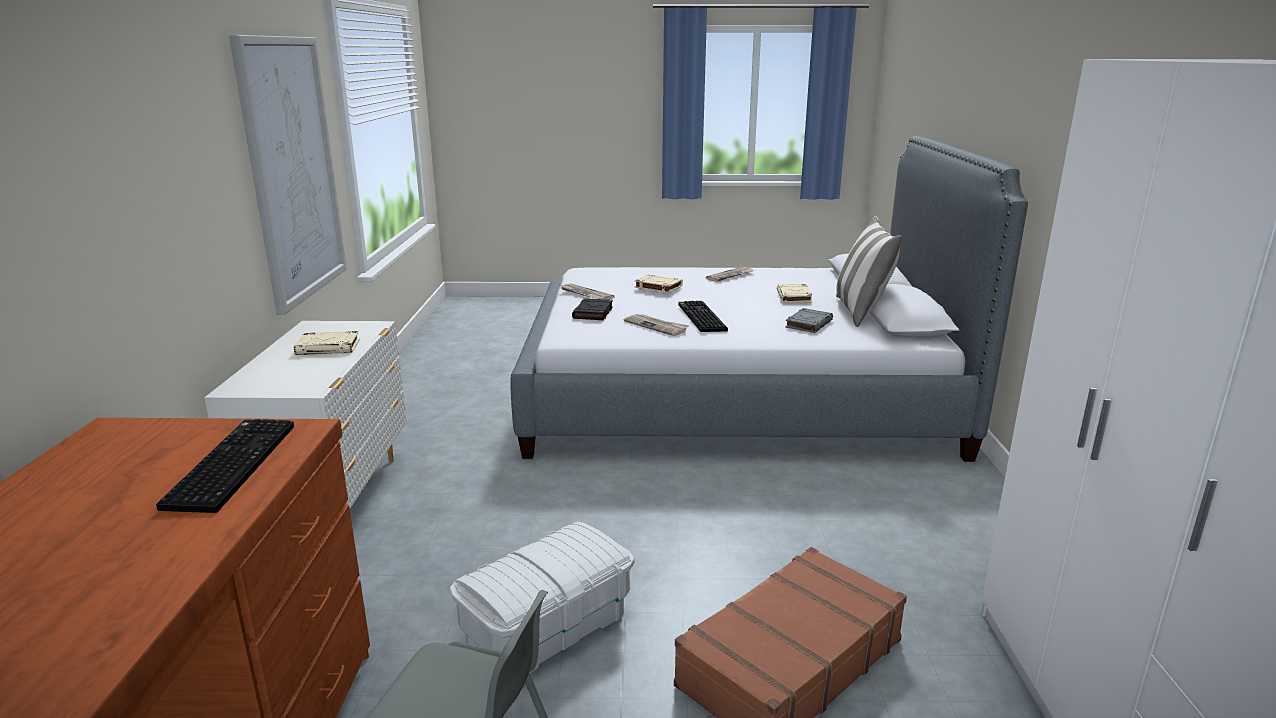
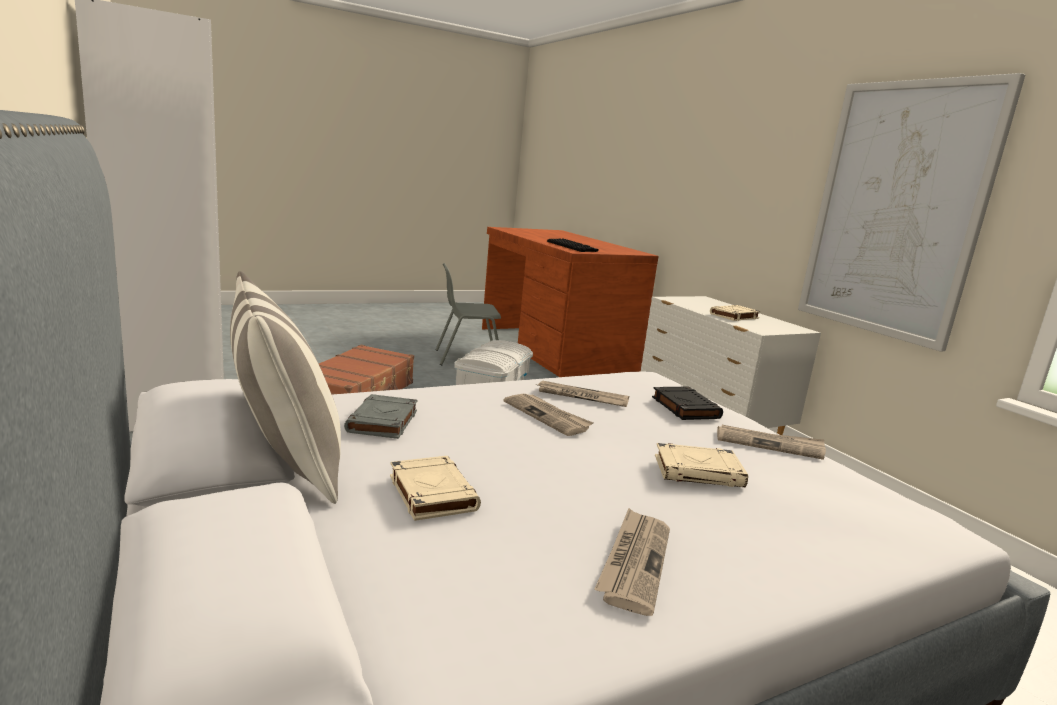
camera: 150 degrees right, 5 degrees down
(700, 317) = (547, 416): keyboard -> newspaper

